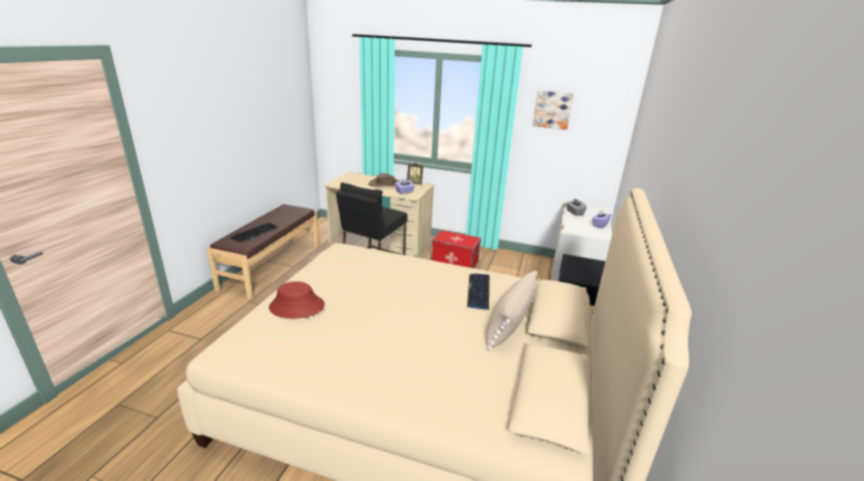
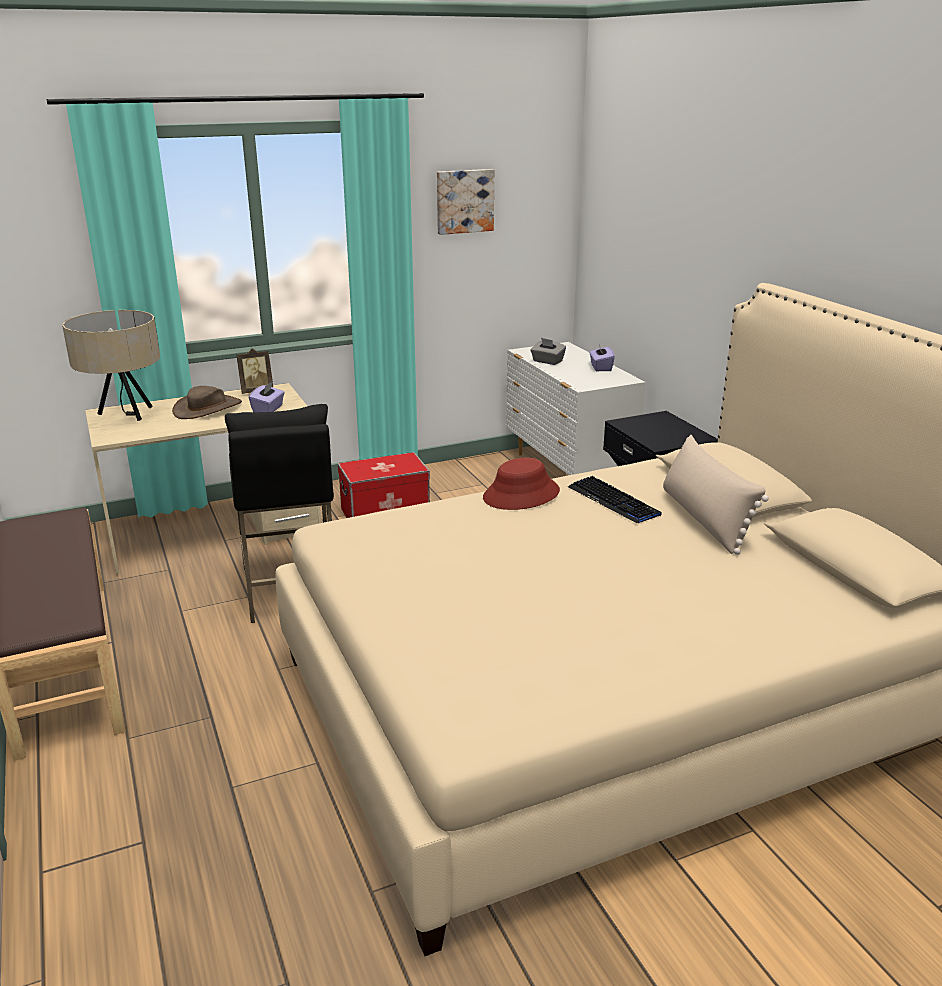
camera: 40 degrees left, 0 degrees up
(255, 233) = (52, 591): keyboard -> none
(296, 307) = (442, 630): red hat -> red hat (521, 495)
(355, 177) = (125, 414): none -> beige table lamp

